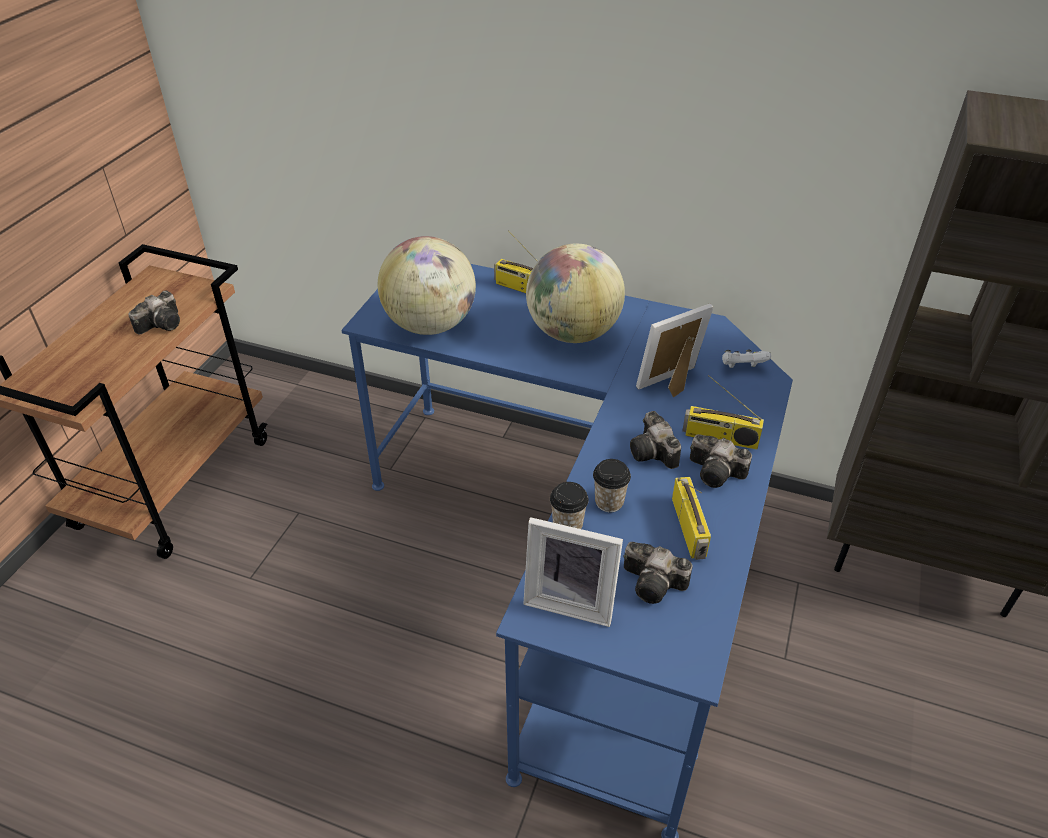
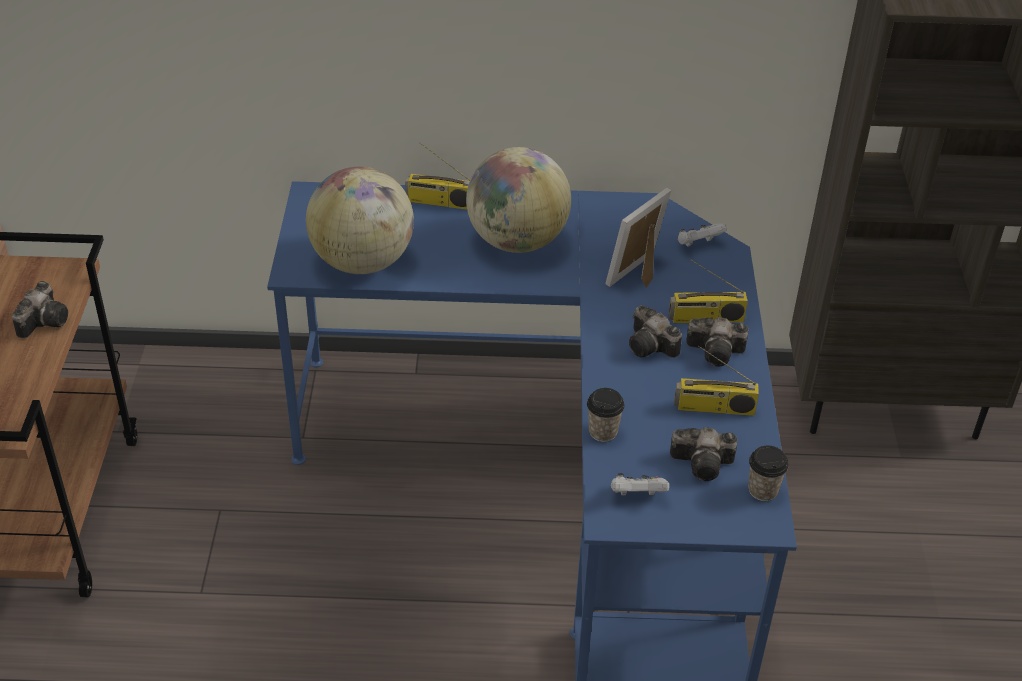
camera: 20 degrees left, 0 degrees up
(571, 600) = (637, 496): picture frame -> white game controller
(609, 502) = (631, 401): cup -> cup (763, 490)
(690, 528) = (714, 408): radio -> radio turned 120 degrees clockwise

